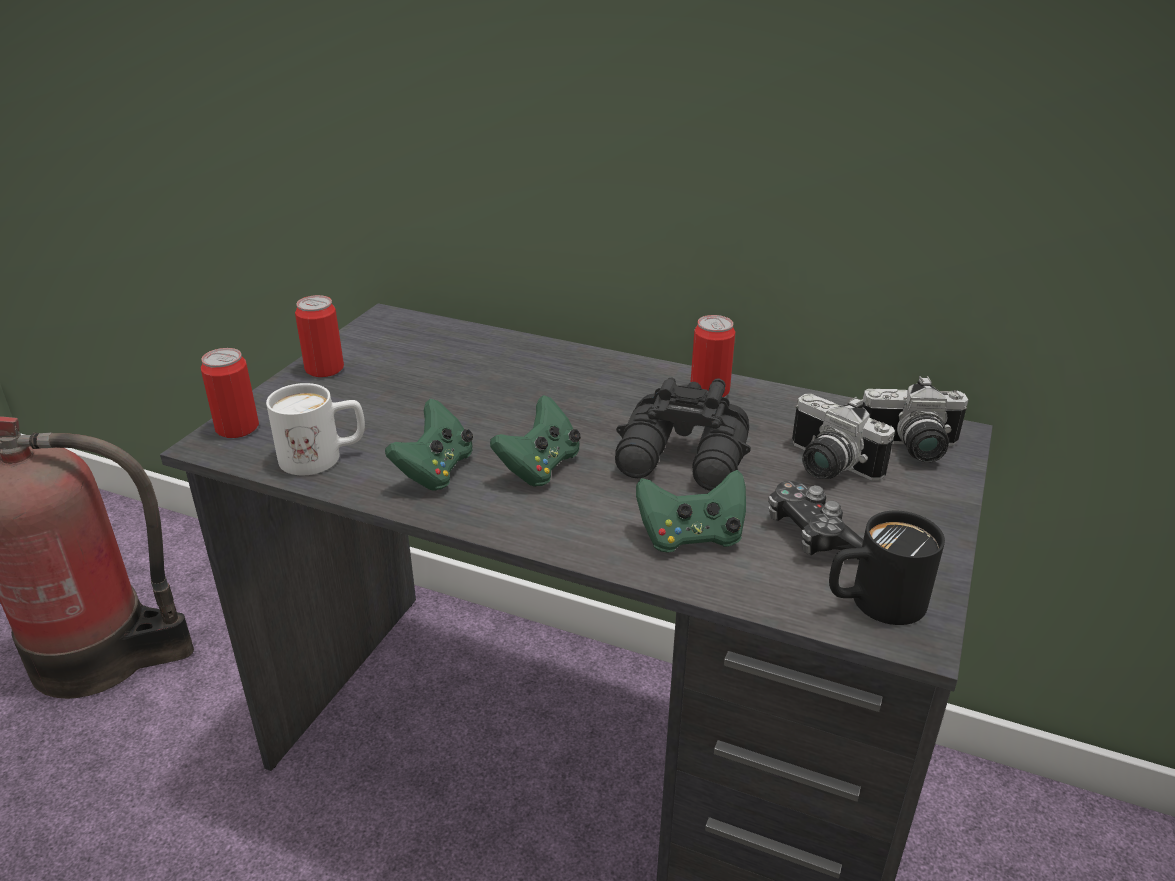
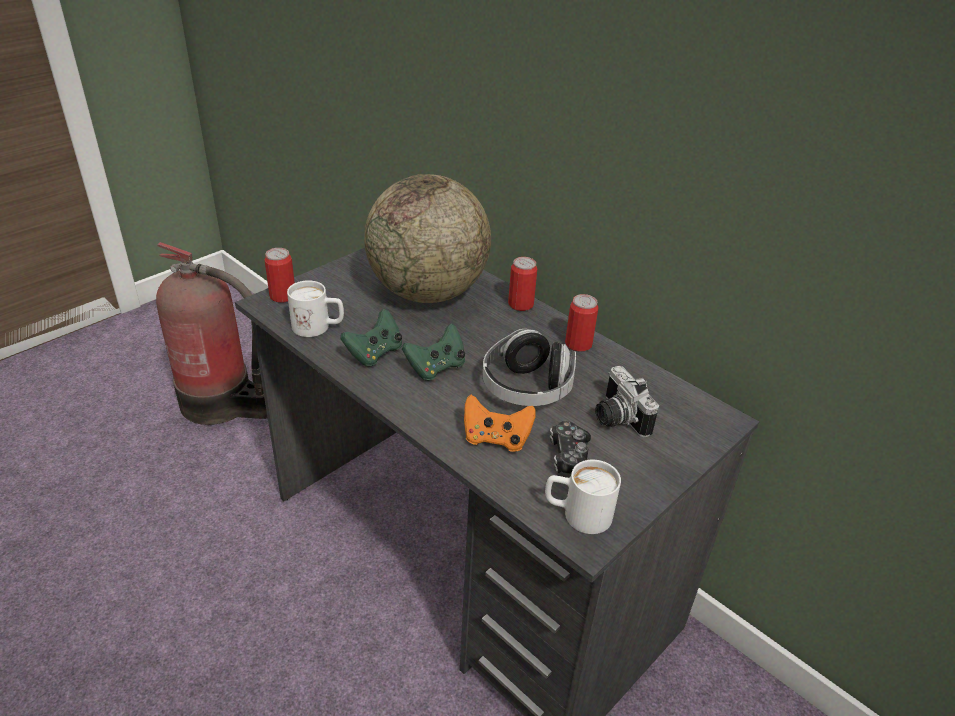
camera: 20 degrees right, 5 degrees up
(324, 369) = (351, 268): can -> can (520, 304)
(459, 374) = (428, 292): none -> globe
(684, 460) = (527, 388): black binoculars -> headphones
(691, 537) = (496, 439): green game controller -> orange game controller
(873, 603) = (577, 514): black mug -> white mug
(910, 449) = (684, 422): camera -> none

